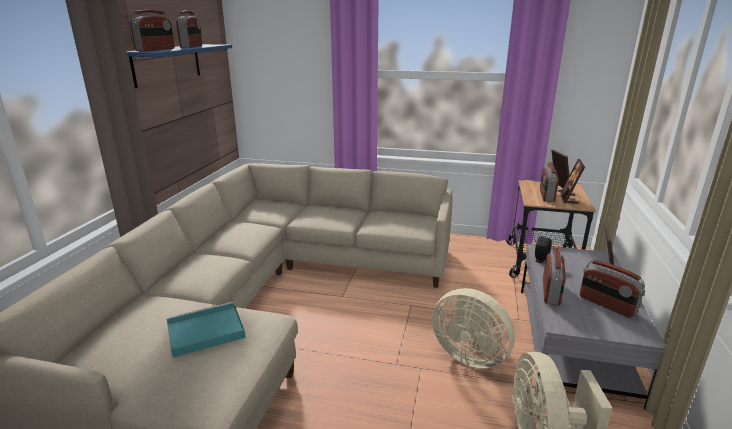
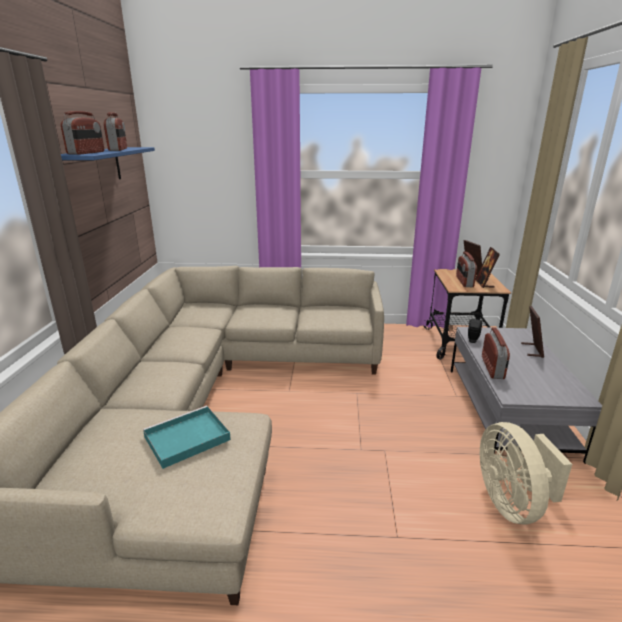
camera: 10 degrees left, 0 degrees up
(469, 354) = (424, 433): beige fan -> none
(606, 305) = (542, 375): radio -> none

